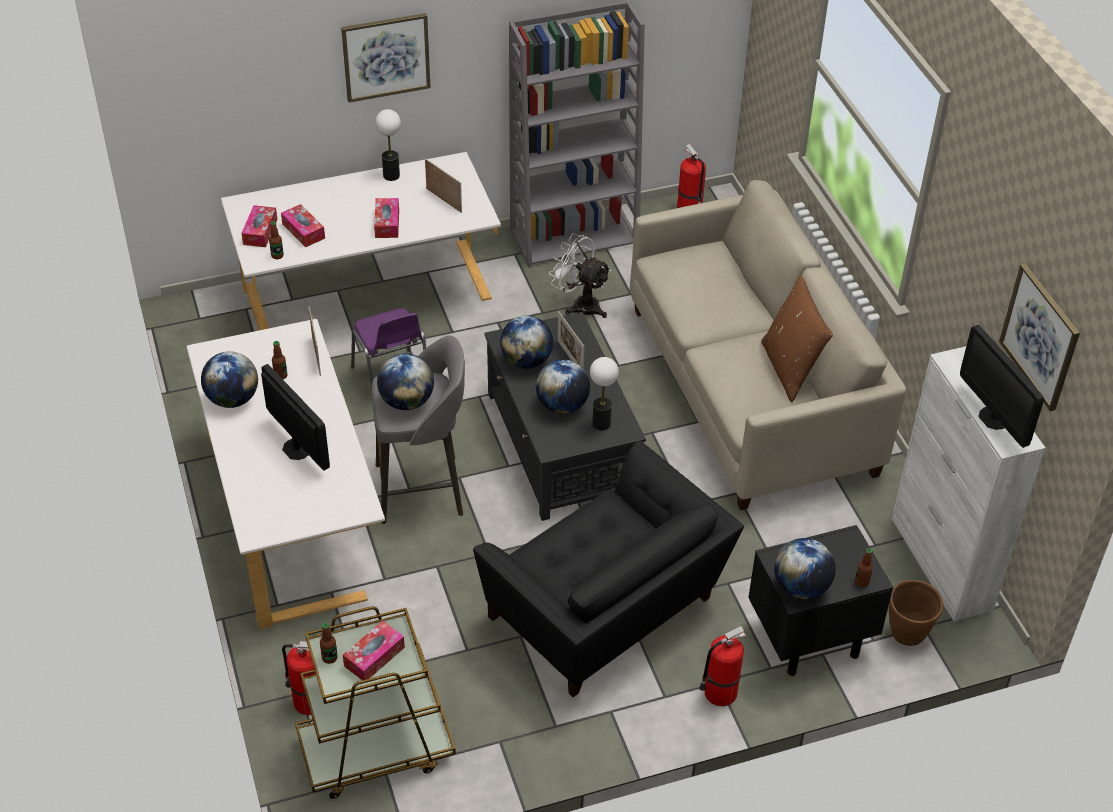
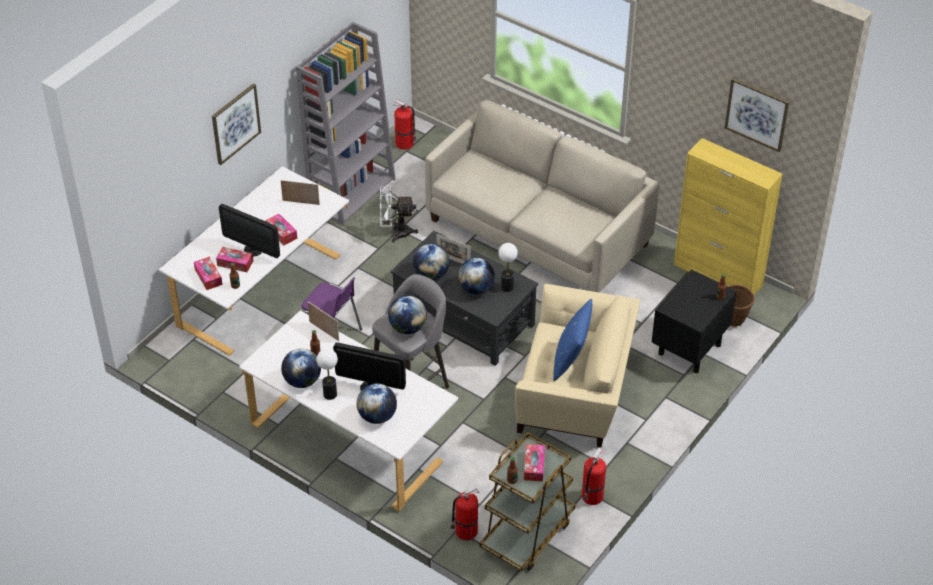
camera: 35 degrees left, 0 degrees up
(391, 175) = (252, 203): table lamp -> table lamp (330, 394)
(599, 557) = (571, 360): none -> blue pillow
(604, 613) = (575, 395): black armchair -> beige armchair
(719, 693) = (671, 402): fire extinguisher -> fire extinguisher (592, 497)
(790, 369) = (579, 204): brown pillow -> none
(801, 587) = (694, 315): globe -> globe (377, 416)
(941, 564) = (718, 275): white cabinet -> yellow cabinet
(993, 418) = (746, 171): monitor -> monitor (253, 250)

